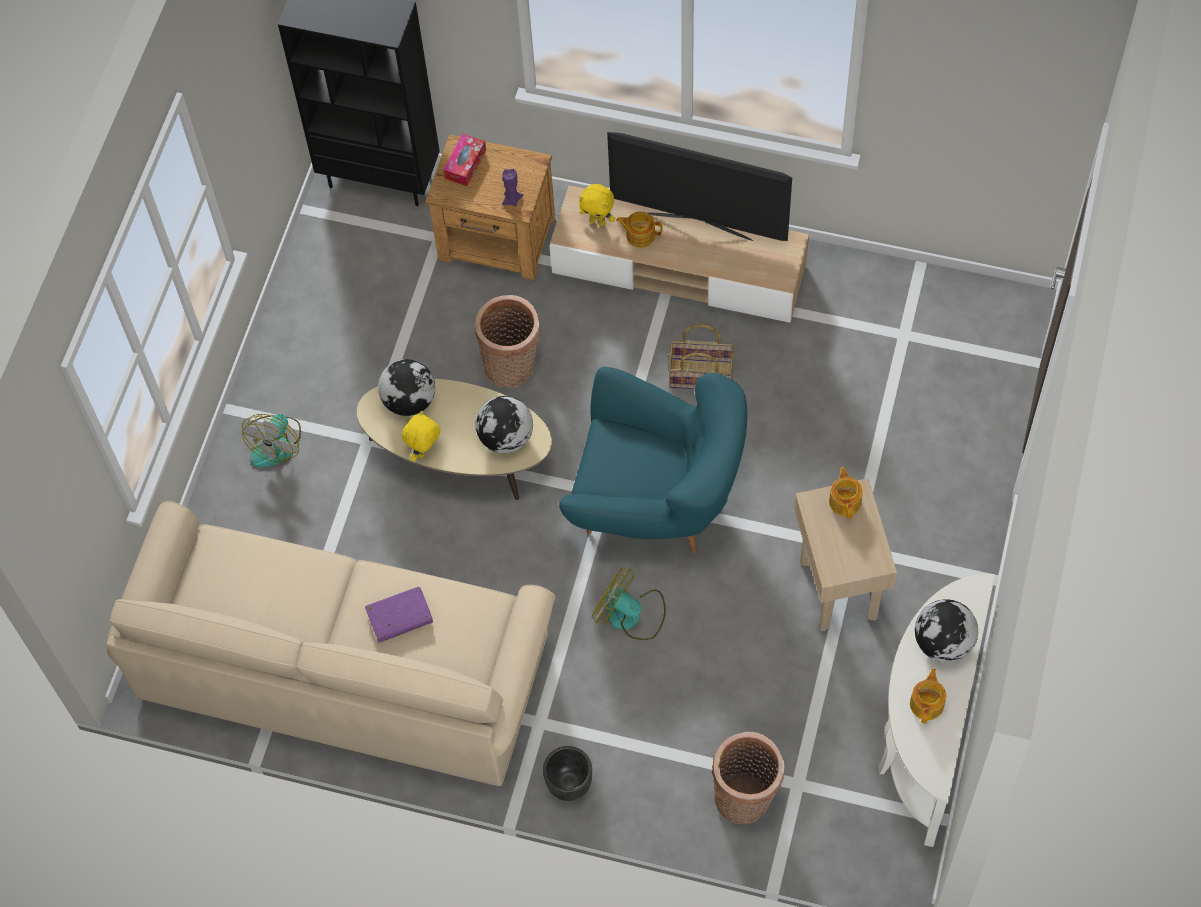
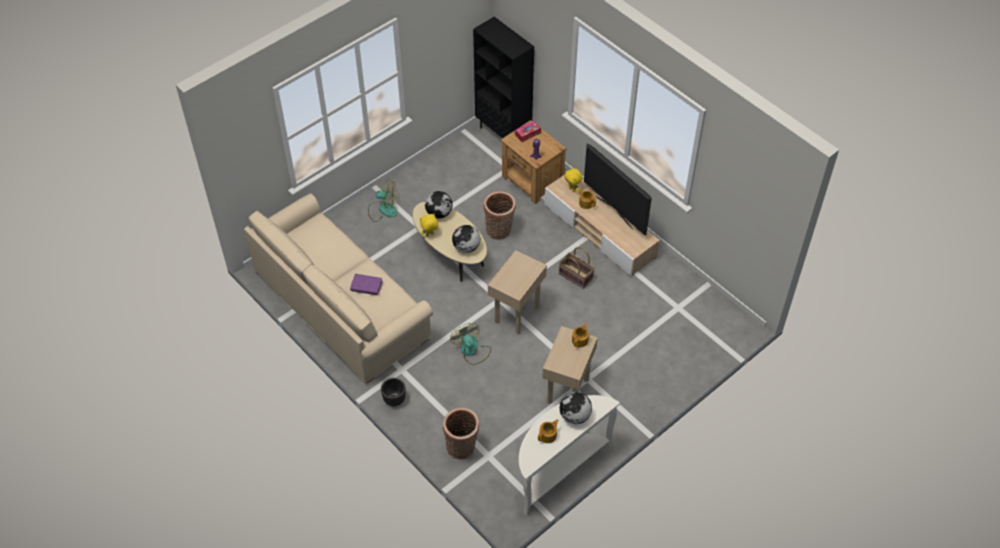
camera: 30 degrees right, 10 degrees down
(276, 443) = (383, 209): fan -> fan turned 135 degrees counterclockwise
(655, 504) = (516, 314): turquoise armchair -> beige side table

